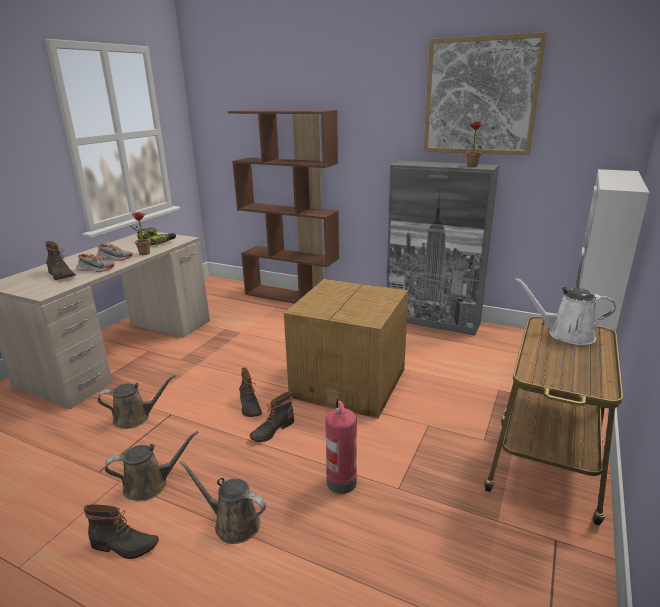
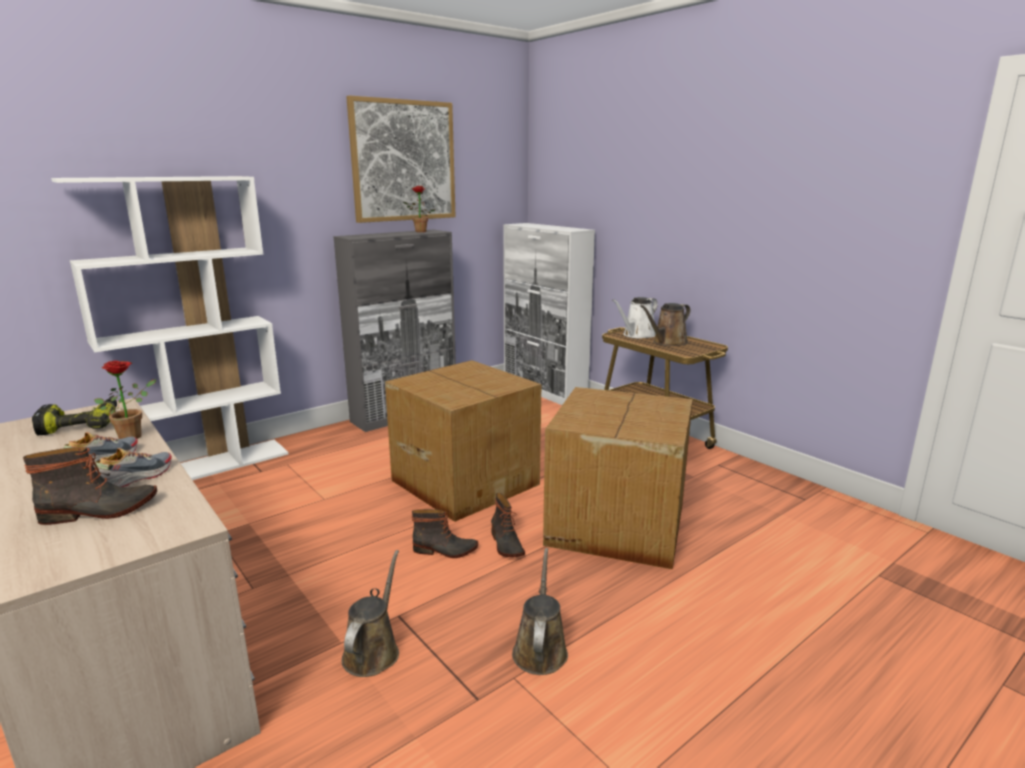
camera: 65 degrees left, 5 degrees down
(124, 546) = (636, 680): boot -> none
(233, 523) = (637, 596): brown watering can -> brown watering can (667, 342)
(292, 297) = (208, 466): brown bookcase -> white bookcase
(340, 481) = (614, 525): fire extinguisher -> cardboard box

